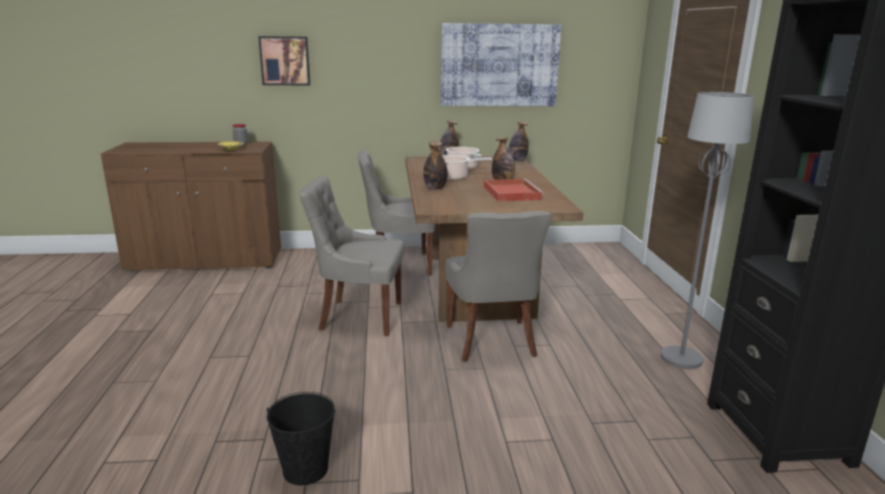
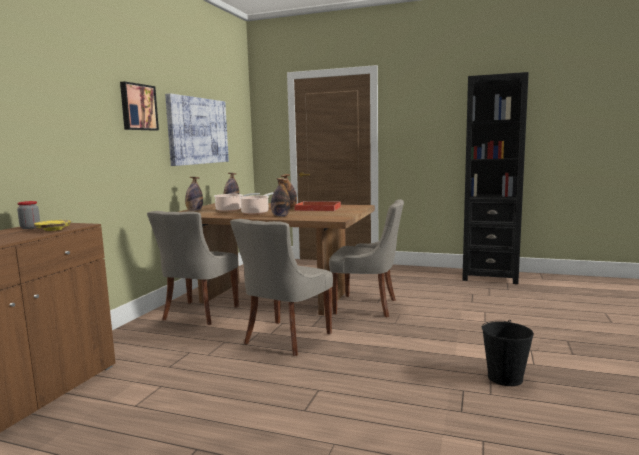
camera: 65 degrees left, 10 degrees down
(285, 60) = (49, 123): picture -> picture (138, 107)
(681, 358) = (418, 275): grey floor lamp -> none

